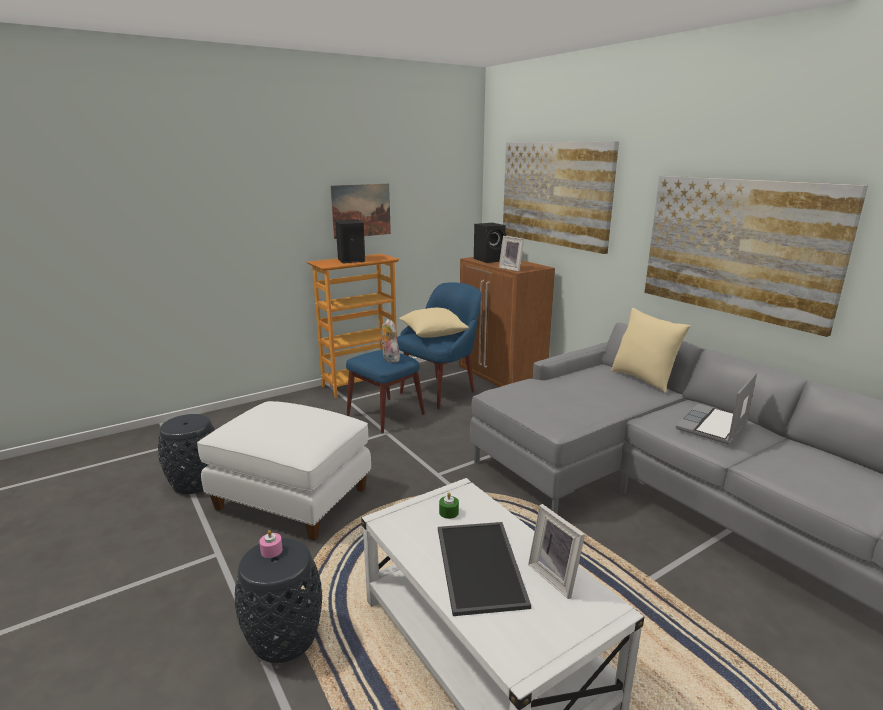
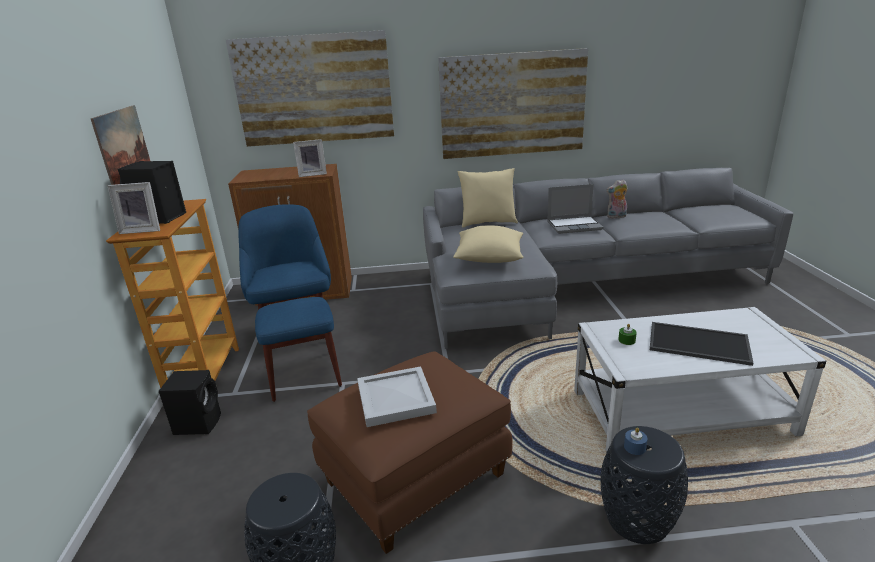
camera: 60 degrees left, 5 degrees up
(270, 417) = (394, 399): none -> white tray
(271, 550) = (634, 447): pink candle -> blue candle
(293, 498) = (415, 477): white ottoman -> brown ottoman
(389, 359) = (303, 307): plush toy -> plush toy (616, 217)
(433, 334) = (280, 270): beige pillow -> beige pillow (489, 258)
(489, 260) = (262, 175): black speaker -> black speaker (199, 422)
(556, 576) = (715, 321): picture frame -> picture frame (142, 230)
(713, 426) = (574, 226): laptop -> laptop turned 75 degrees counterclockwise

